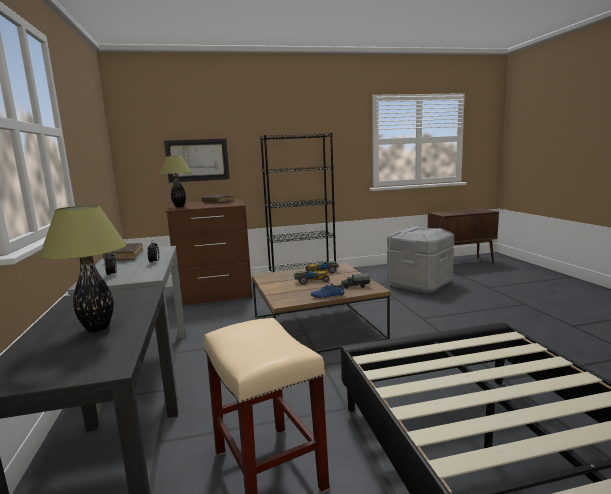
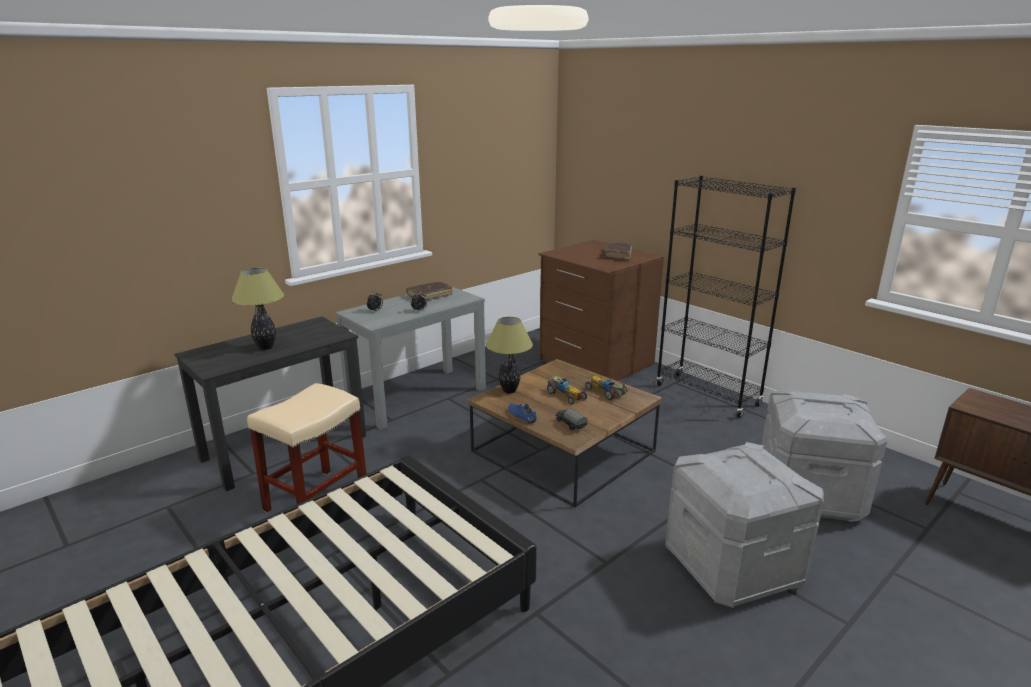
camera: 60 degrees right, 10 degrees up
(179, 206) = (568, 250): table lamp -> table lamp (509, 391)
(197, 160) = (629, 192): picture -> none
(474, 314) = (733, 567): none -> grey storage box

